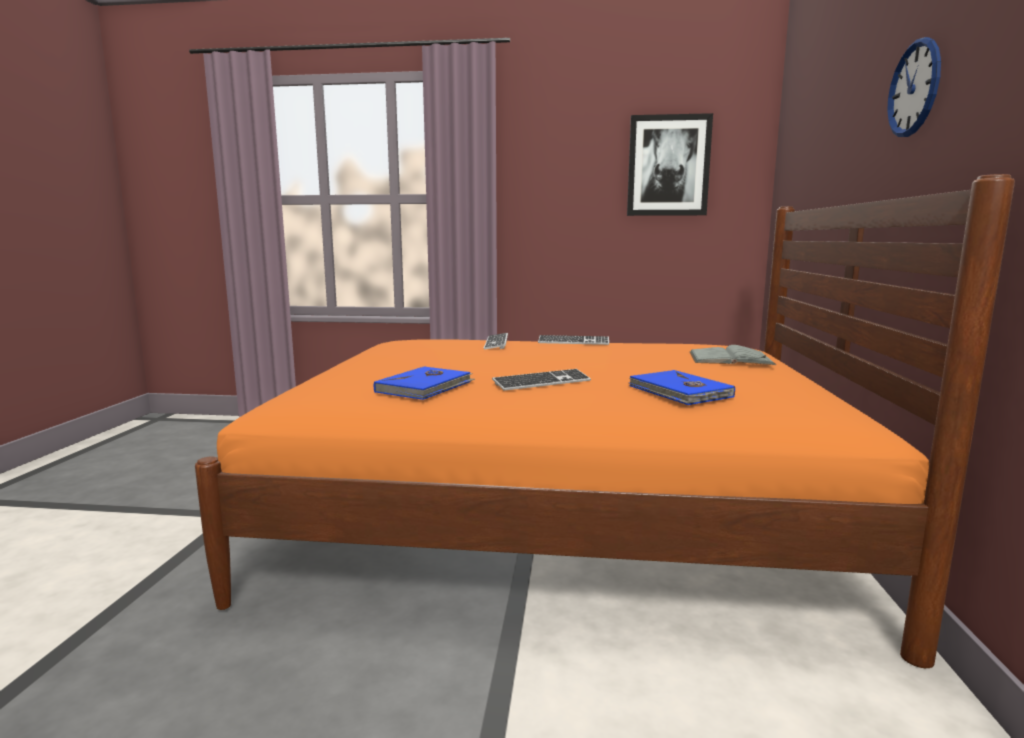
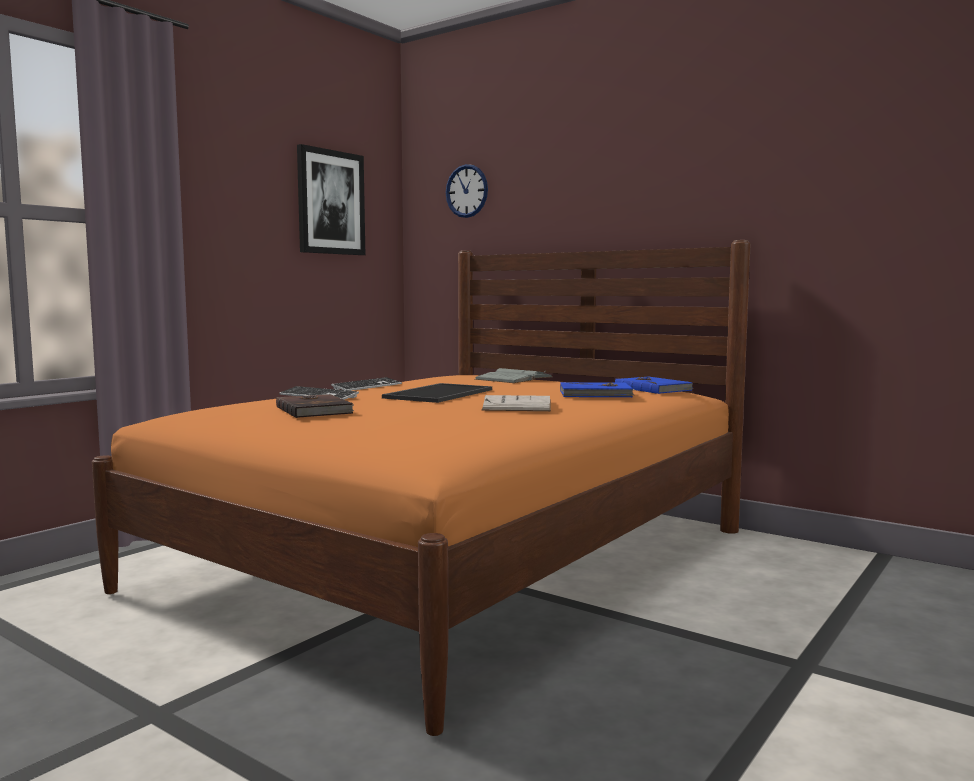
camera: 60 degrees left, 5 degrees down
(426, 387) = (477, 422): blue book -> blue book (653, 388)
(430, 352) = (315, 410): none -> brown book
(542, 382) = (517, 405): keyboard -> white book
(565, 358) = (438, 393): none -> tray
(914, 88) = (627, 178): wall clock -> wall clock (467, 191)

